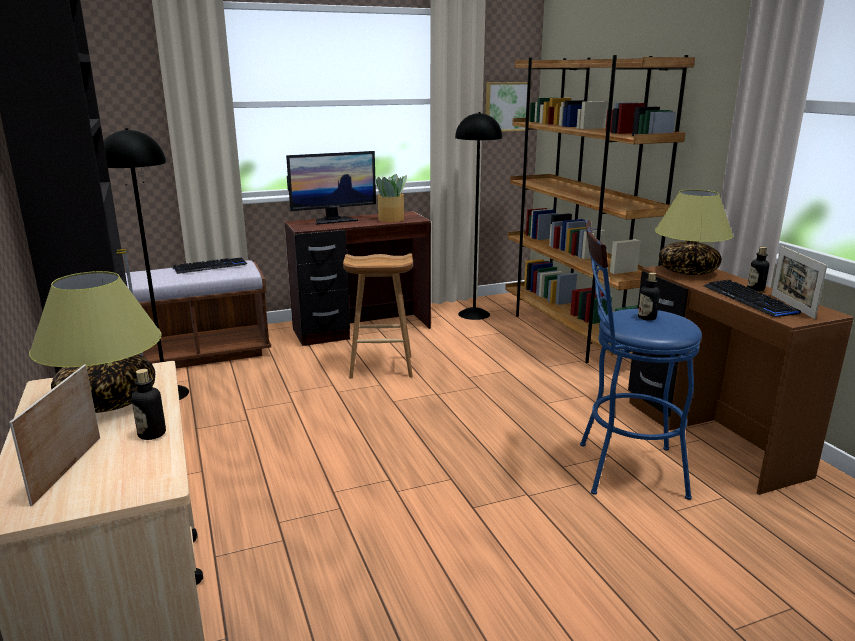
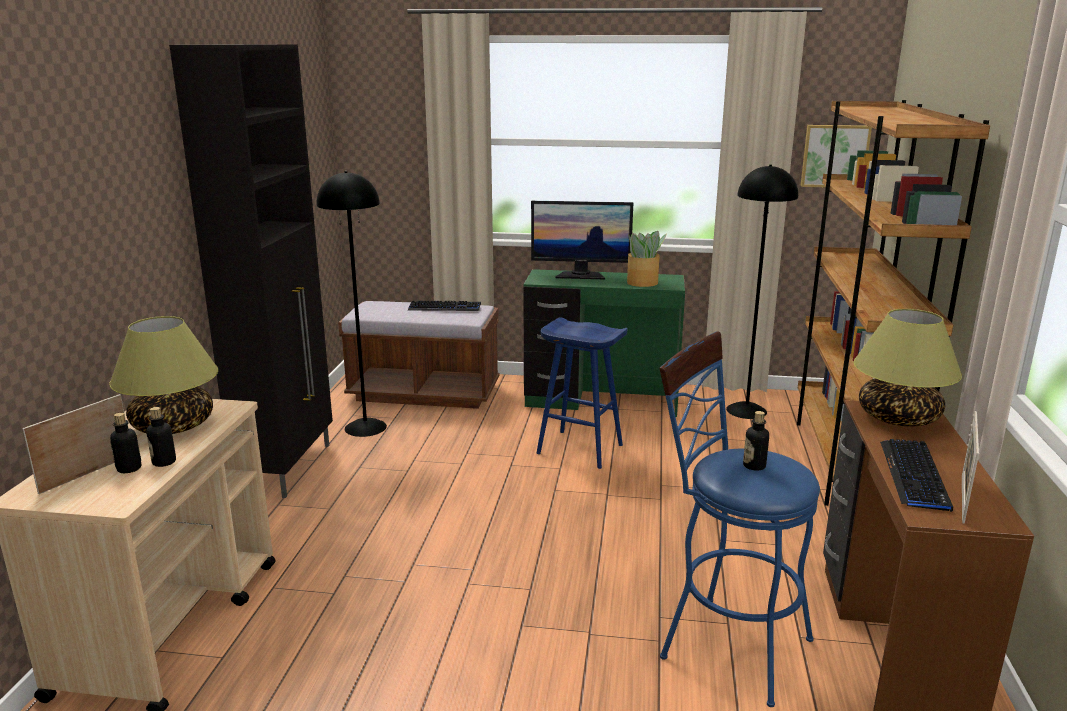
camera: 30 degrees right, 0 degrees up
(362, 329) = (601, 402): brown desk -> green desk
(380, 367) = (578, 449): brown stool -> blue stool
(755, 289) = (953, 462): bottle -> bottle (129, 468)

